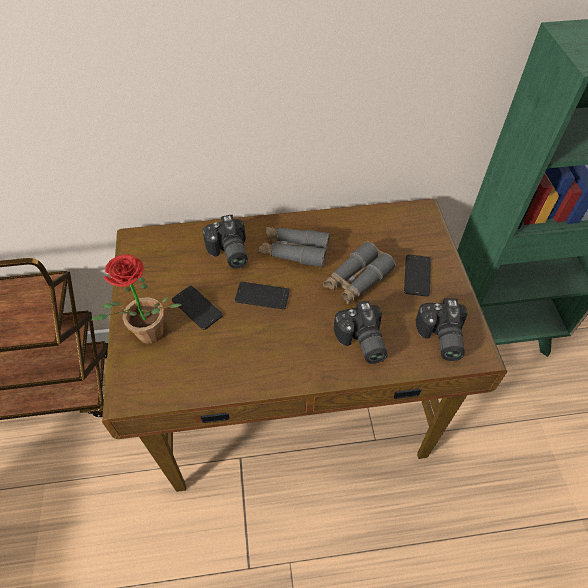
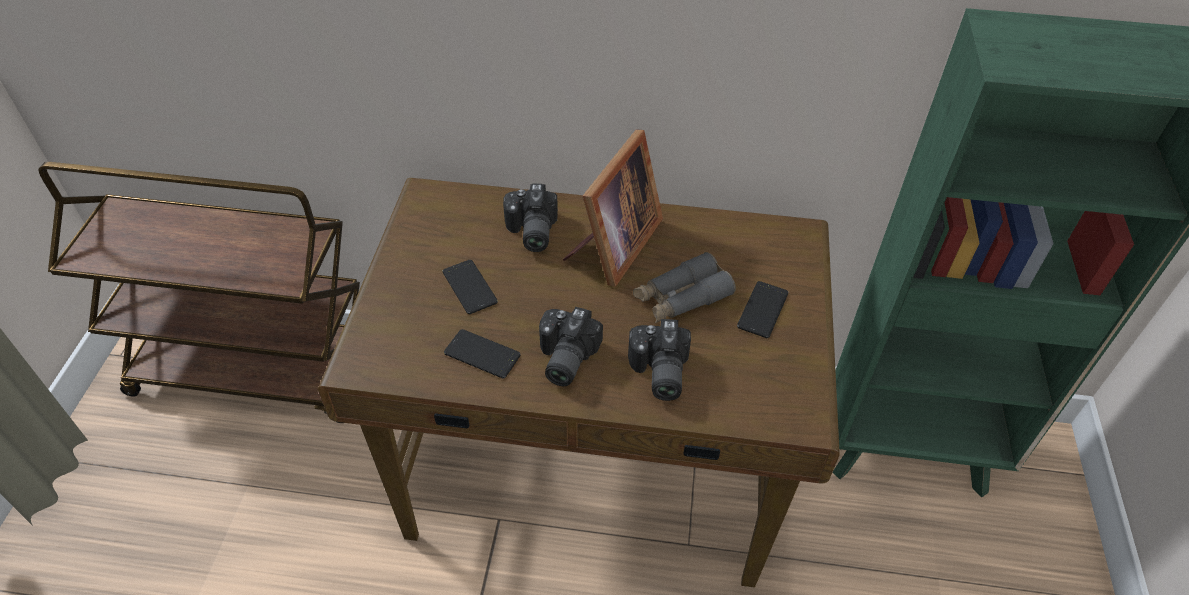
camera: 15 degrees right, 5 degrees down
(147, 337) = (399, 307): potted plant -> none
(262, 296) = (553, 291): phone -> phone (482, 354)
(294, 251) = (613, 247): grey binoculars -> picture frame
(440, 338) = (763, 391): camera -> camera (563, 358)

